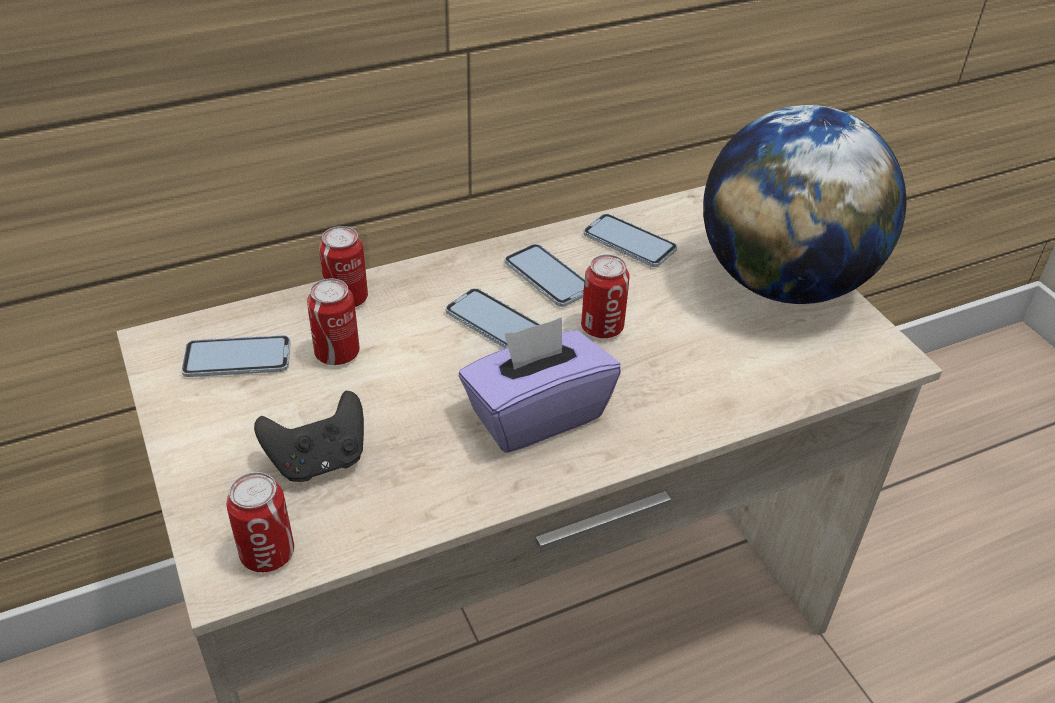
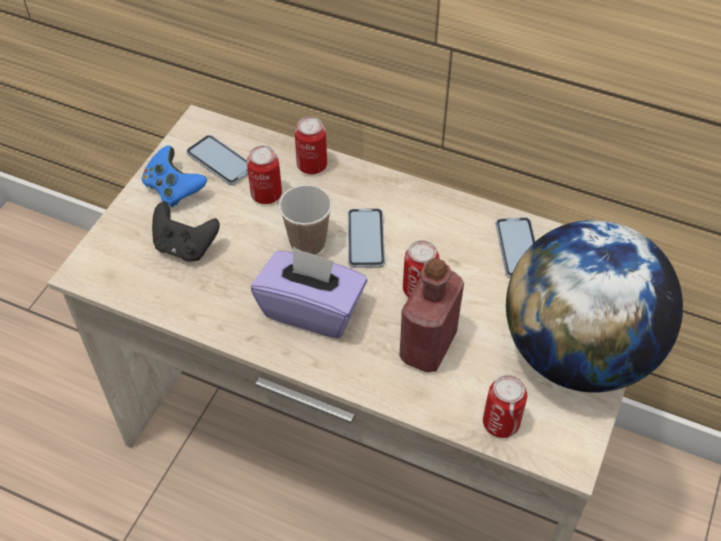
camera: 50 degrees right, 10 degrees up
(219, 419) = (174, 189): none -> blue game controller
(267, 553) = (111, 274): can -> can (500, 423)
(445, 364) = (308, 243): none -> cup
(548, 277) = (435, 234): phone -> none
(676, 364) = (428, 346): none -> red bottle

